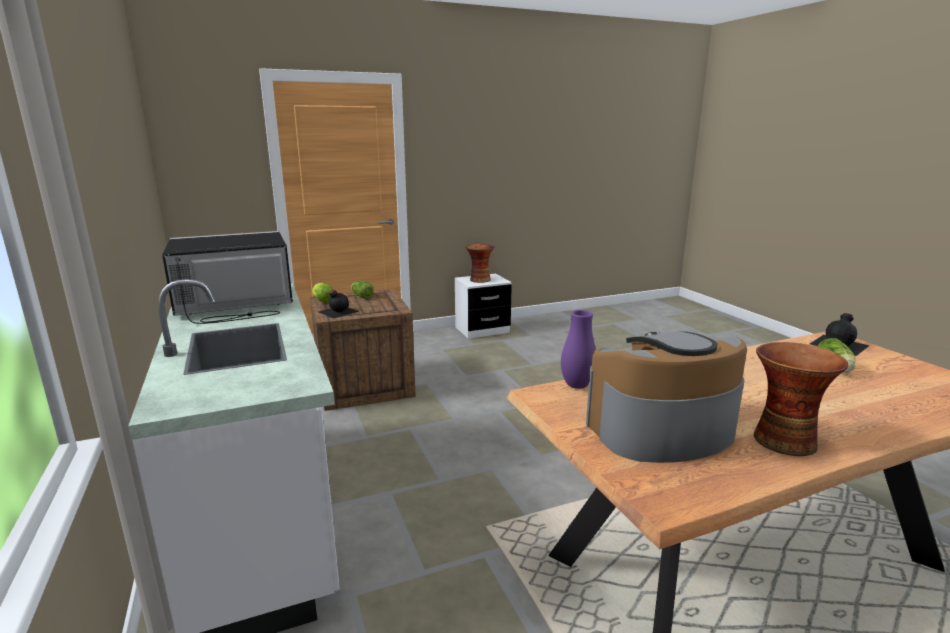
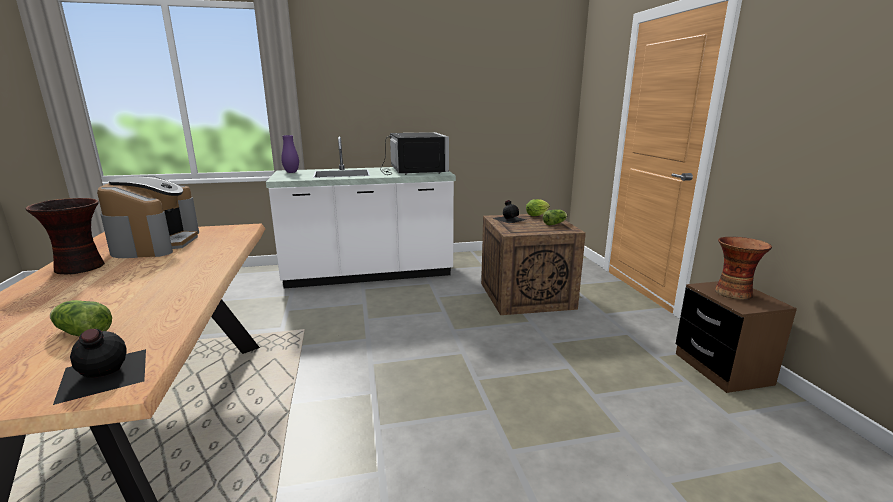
camera: 100 degrees right, 0 degrees up
(482, 330) = (722, 369): white nightstand -> brown nightstand
(577, 385) = (240, 235): purple vase -> purple vase (291, 172)

